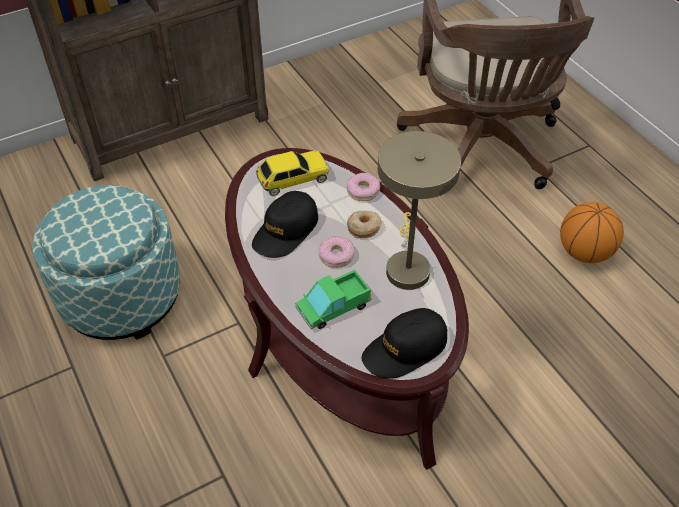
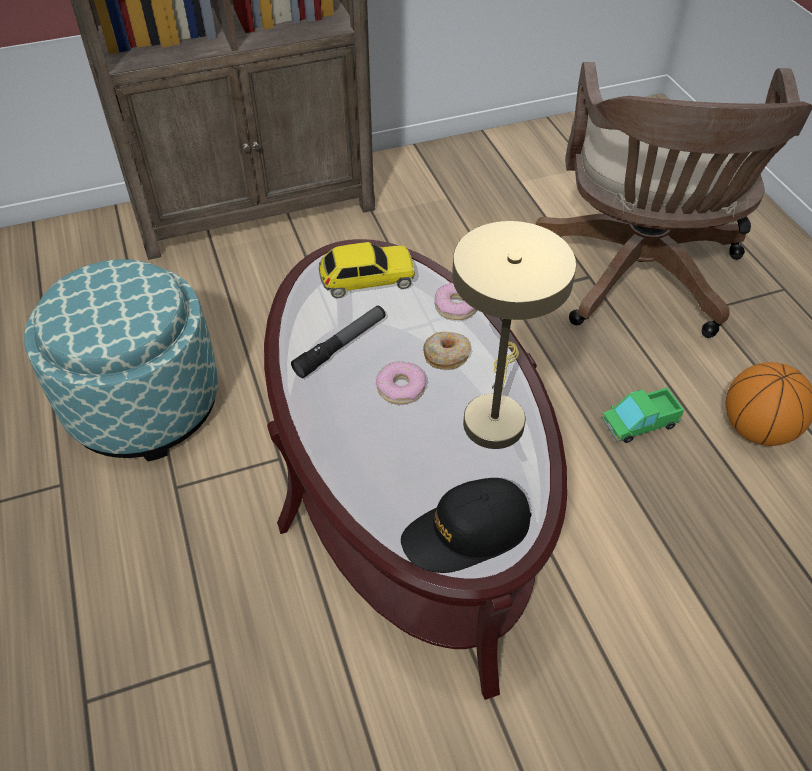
camera: 10 degrees right, 0 degrees up
(285, 231) = (341, 346): black cap -> flashlight
(333, 307) = (380, 458): toy truck -> toy truck (639, 423)

